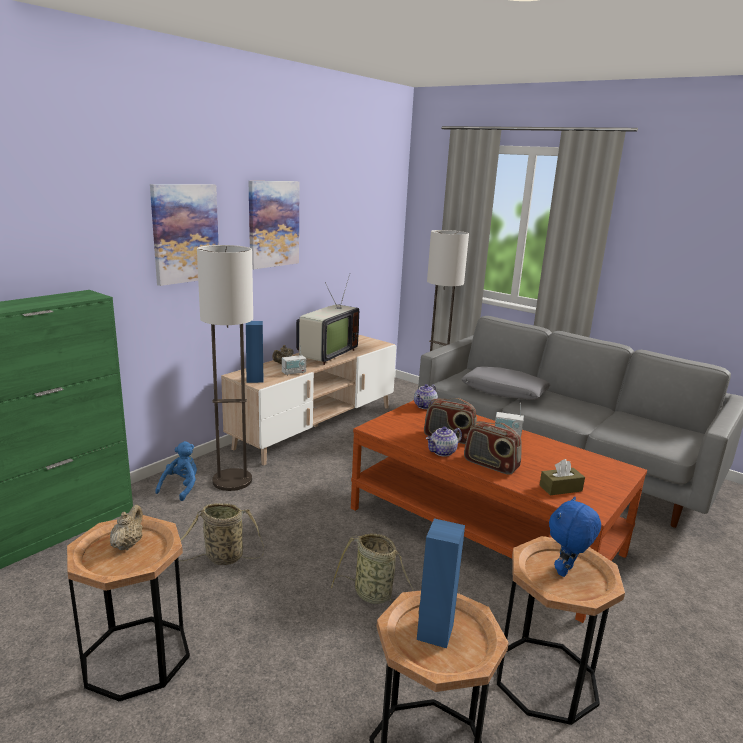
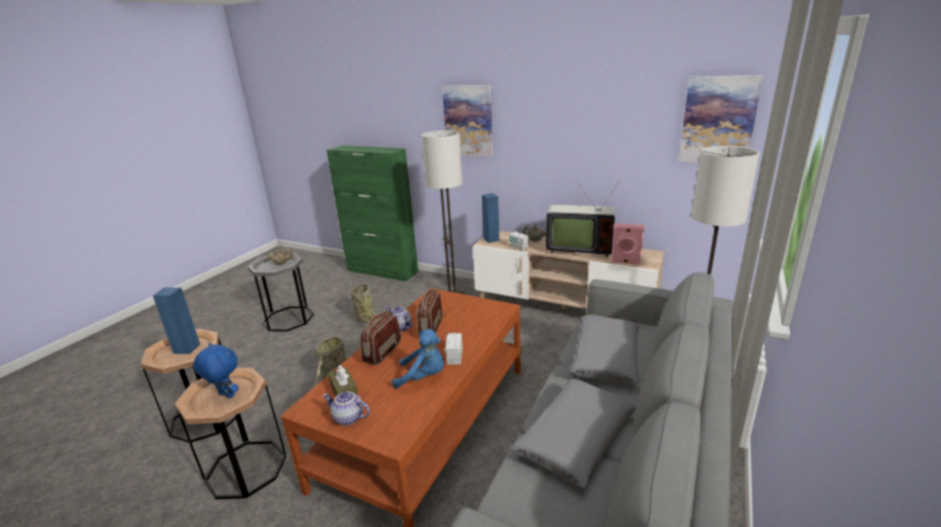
camera: 80 degrees right, 5 degrees up
(136, 657) = (288, 318): brown side table -> grey side table
(181, 487) = (436, 286): blue plush toy -> blue plush toy (423, 377)
(273, 224) = (549, 119): picture -> picture (718, 120)
(371, 348) = (625, 262): none -> pink speaker
(425, 406) = (495, 309): teapot -> teapot (348, 418)
(597, 418) = (575, 438): none -> grey pillow

